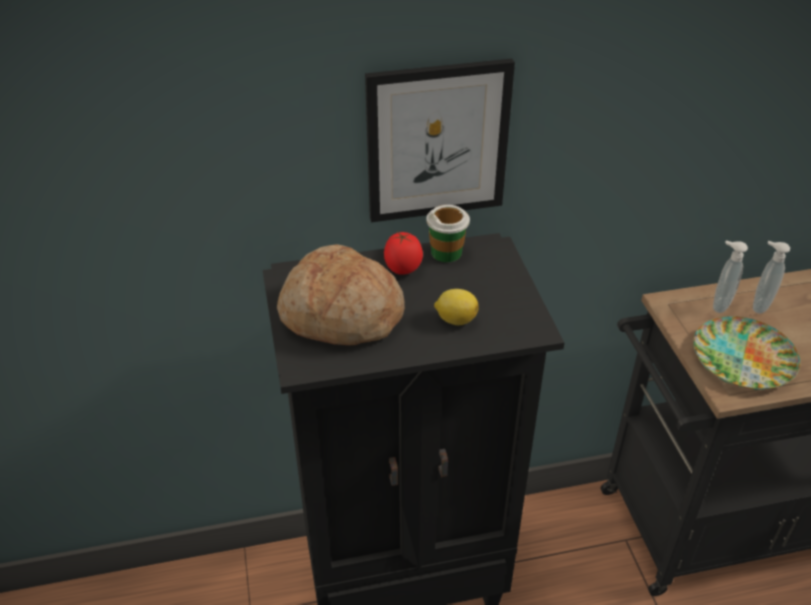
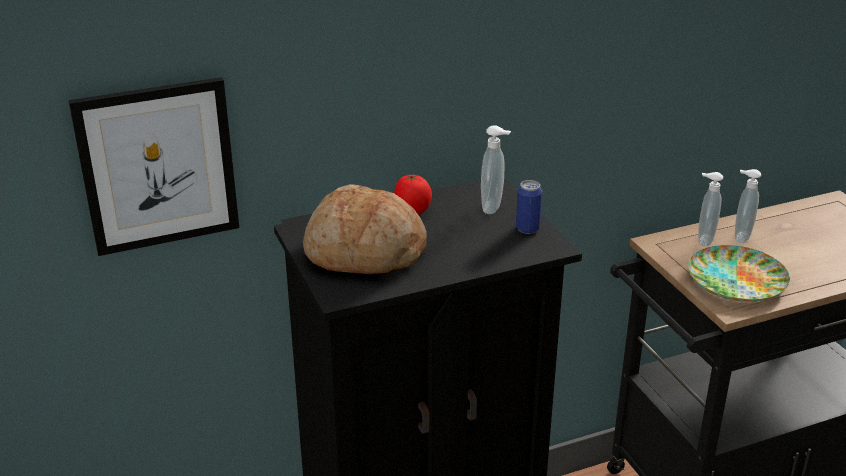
camera: 10 degrees left, 10 degrees down
(437, 142) = (434, 87): picture -> picture (158, 166)
(446, 252) = (450, 196): cup -> none
(455, 319) = (475, 246): lemon -> none
(487, 272) = (493, 207): none -> soap dispenser
(515, 303) = (527, 228): none -> can

